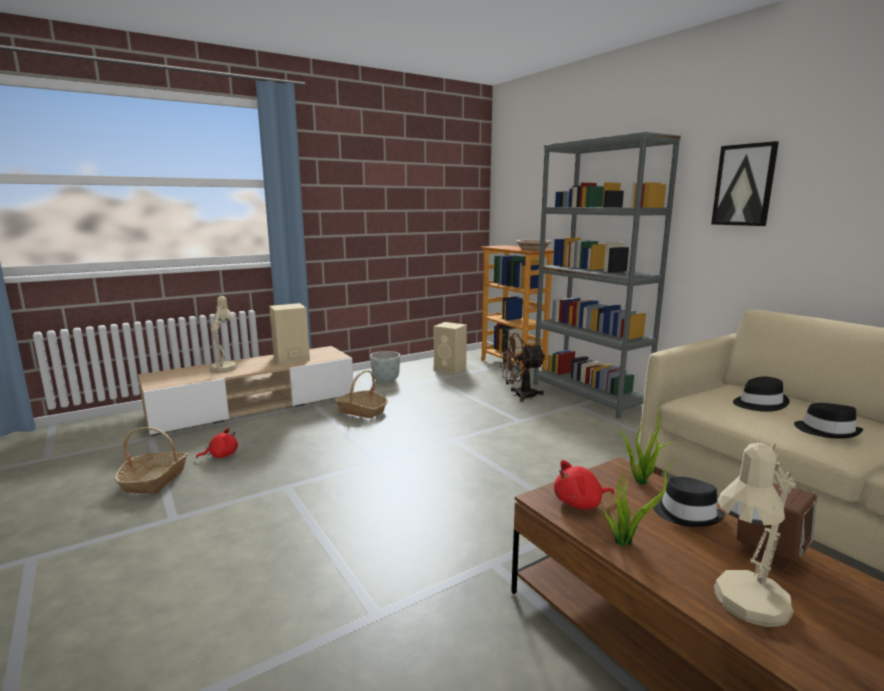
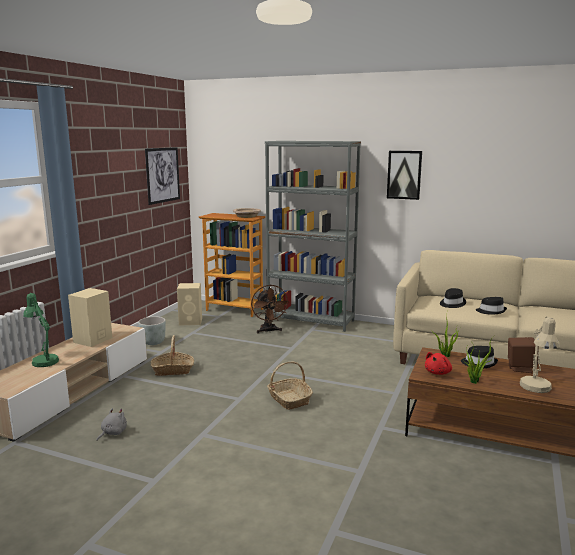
camera: 35 degrees left, 0 degrees up
(155, 479) = (87, 466): basket -> basket (289, 399)
(221, 455) = (112, 433): red plush toy -> grey plush toy
(225, 367) = (43, 360): beige table lamp -> green table lamp
(446, 196) = (162, 175): none -> picture
(519, 395) = (269, 331): brown fan -> brown fan turned 60 degrees counterclockwise

